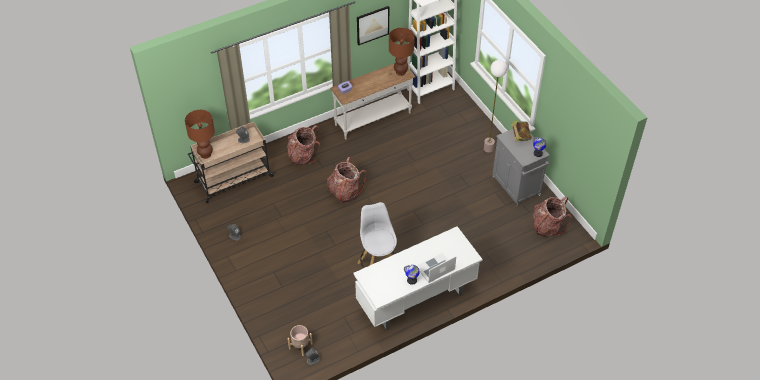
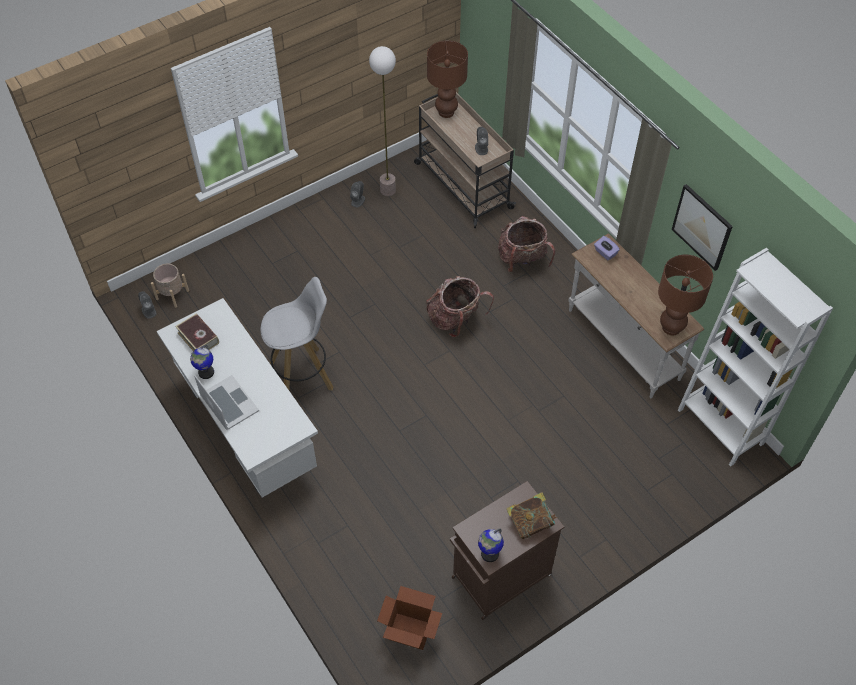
camera: 85 degrees right, 5 degrees up
(384, 285) = (198, 338): none -> book
(488, 148) = (588, 528): floor lamp -> floor lamp (388, 190)
(516, 187) = (499, 577): grey cabinet -> brown cabinet
(547, 226) = (410, 631): backpack -> cardboard box

